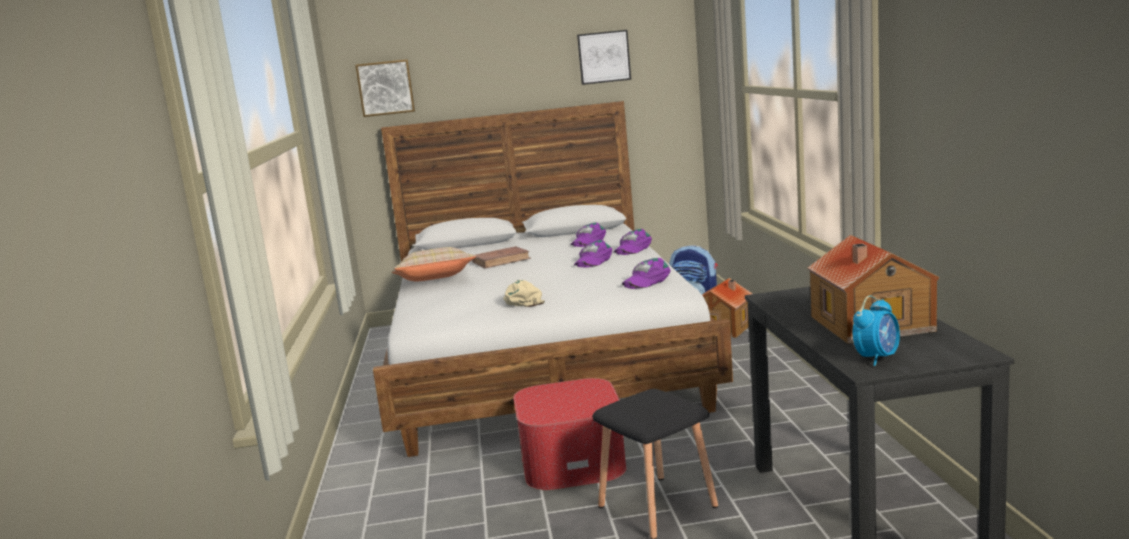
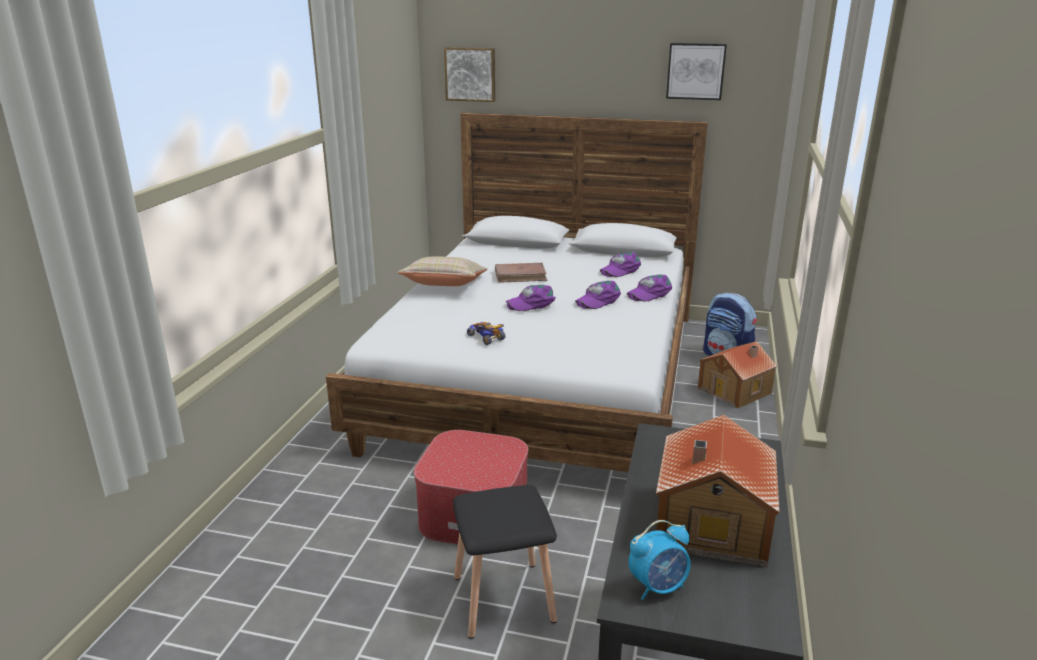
camera: 20 degrees right, 10 degrees up
(522, 300) = (486, 338): beige cap -> toy car
(646, 281) = (617, 346): purple cap -> purple cap (531, 303)

